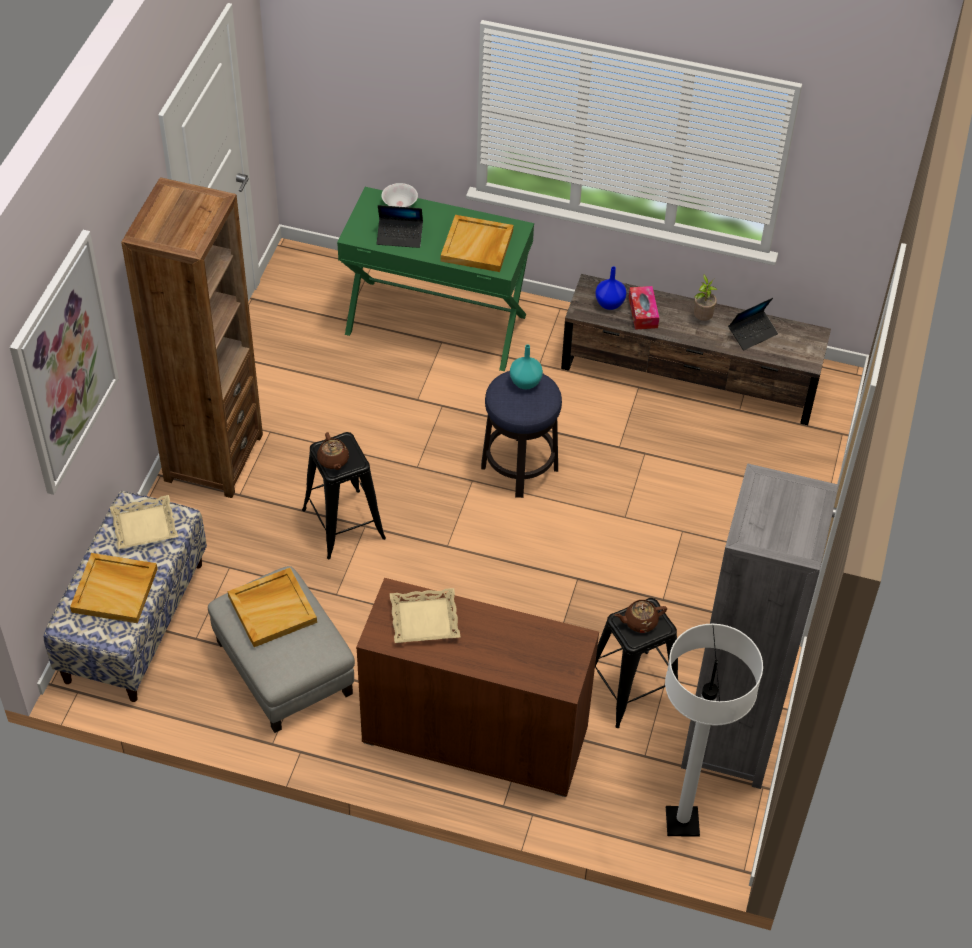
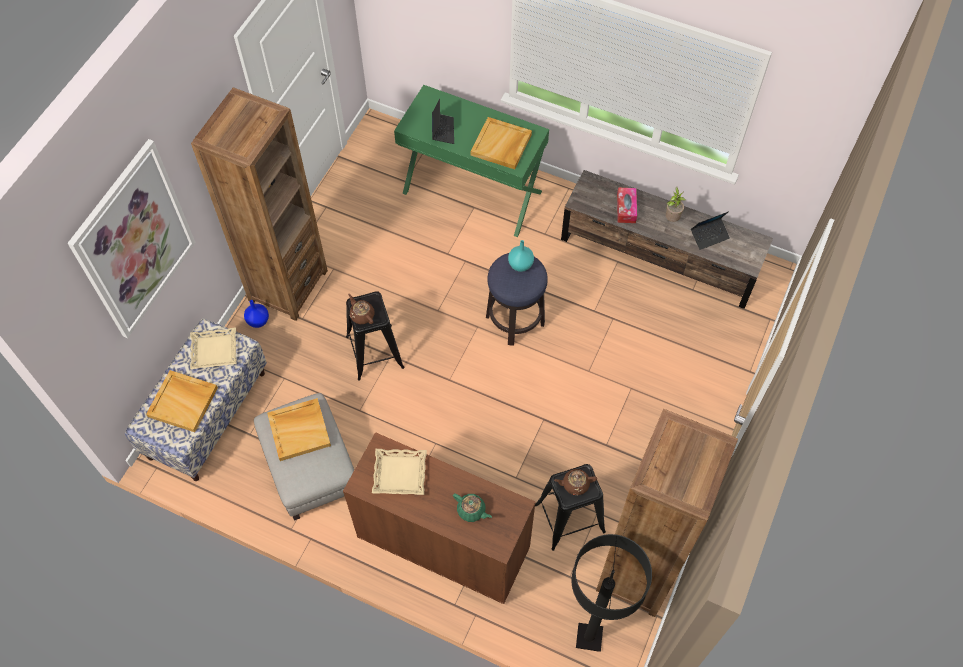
camera: 10 degrees right, 10 degrees up
(333, 460) = (362, 315): brown teapot -> brown teapot turned 150 degrees clockwise
(399, 205) = (447, 103): white bowl -> none
(400, 236) = (443, 130): laptop -> laptop turned 105 degrees counterclockwise
(522, 650) = (471, 510): none -> green teapot
(609, 304) = (601, 198): blue vase -> blue vase (258, 321)
(682, 822) = (589, 637): white floor lamp -> black floor lamp
(730, 738) = (638, 570): grey bookcase -> brown bookcase

